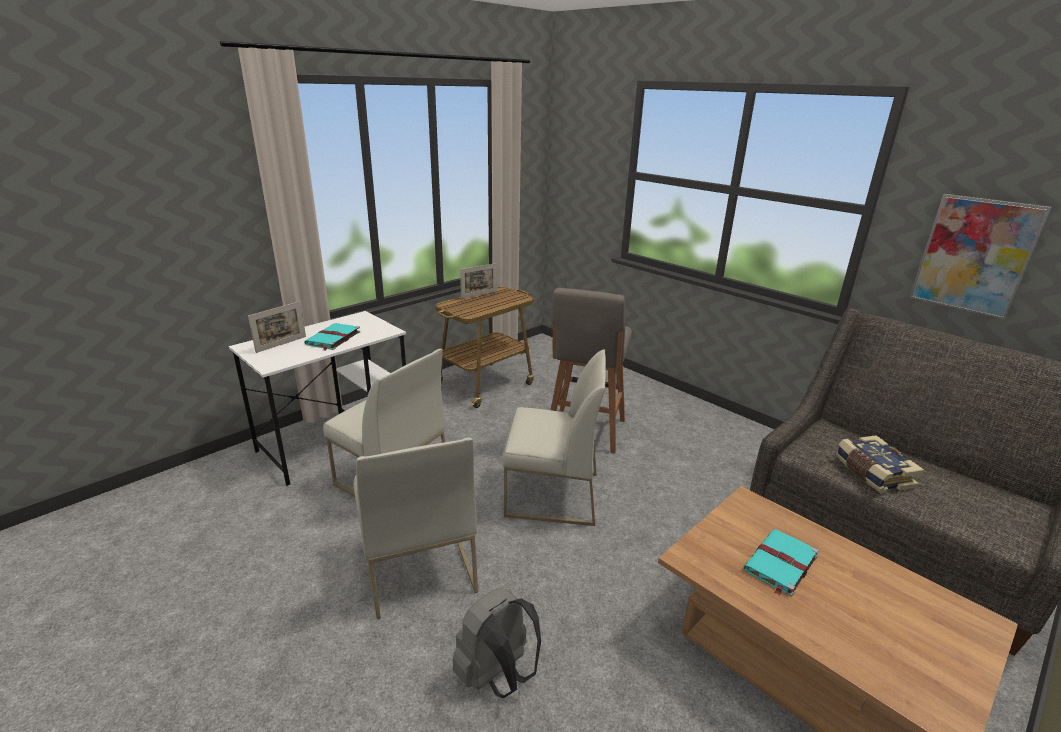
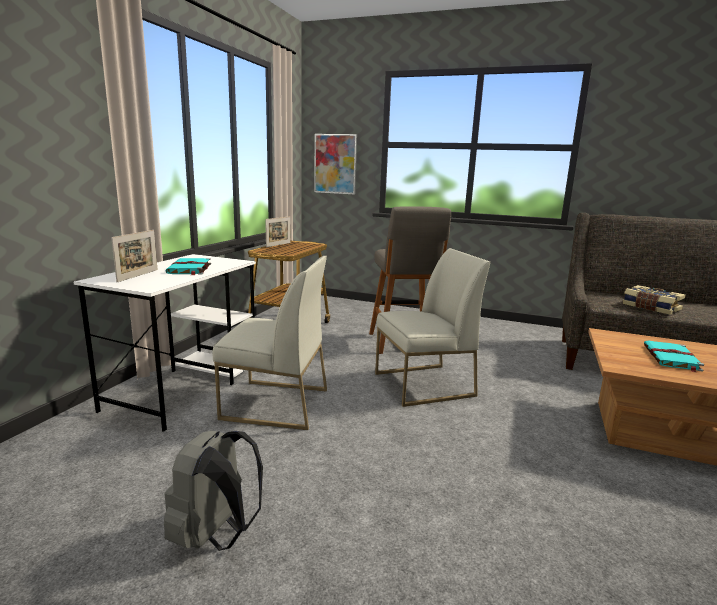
camera: 25 degrees left, 10 degrees down
(417, 565) = (367, 458): white chair -> none
(497, 675) = (523, 513): grey backpack -> grey backpack (216, 535)
(975, 255) = (647, 168): picture -> picture (335, 164)

